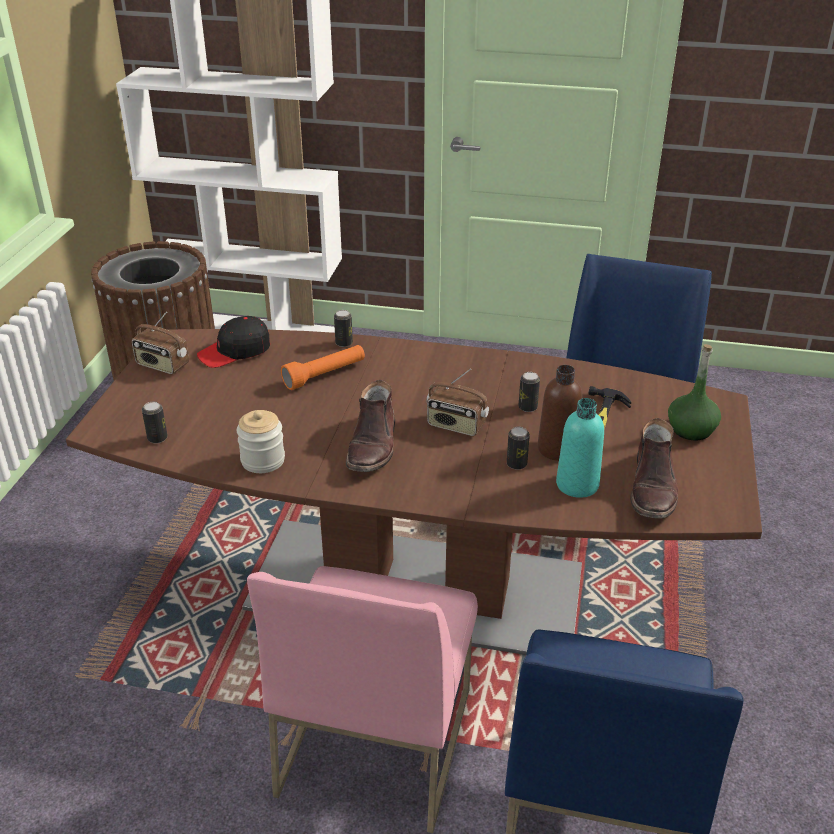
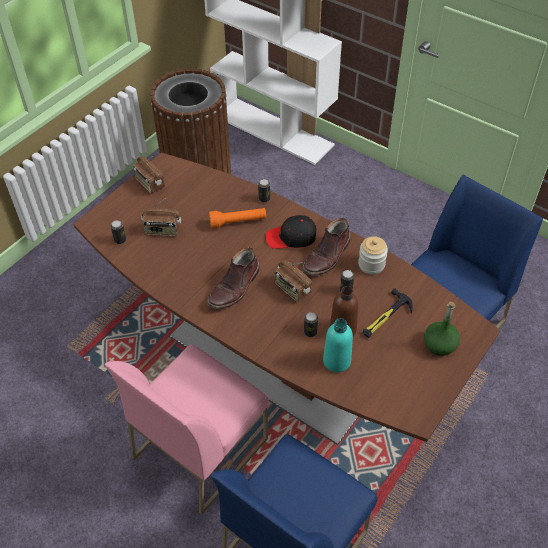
camera: 25 degrees right, 15 degrees up
(218, 411) = (162, 230): none -> radio
(235, 351) = (196, 185): black cap -> black cap (291, 237)
(263, 460) = (167, 277): jar -> jar (371, 264)
(653, 488) = (382, 381): brown boot -> brown boot (327, 256)

